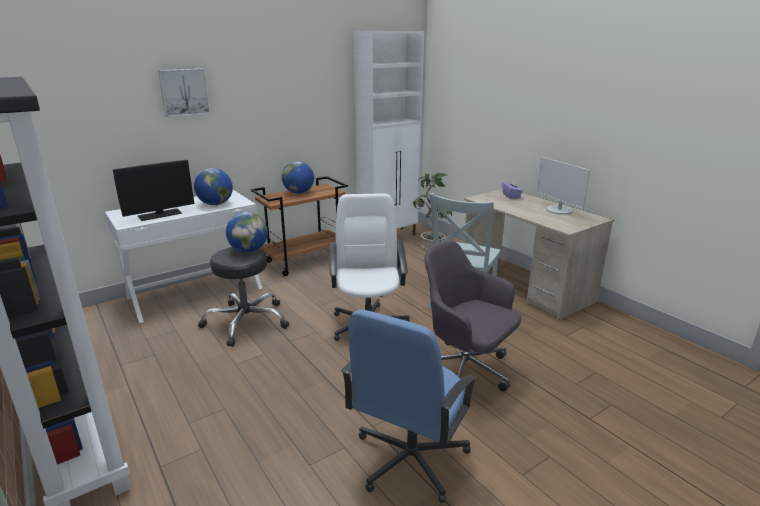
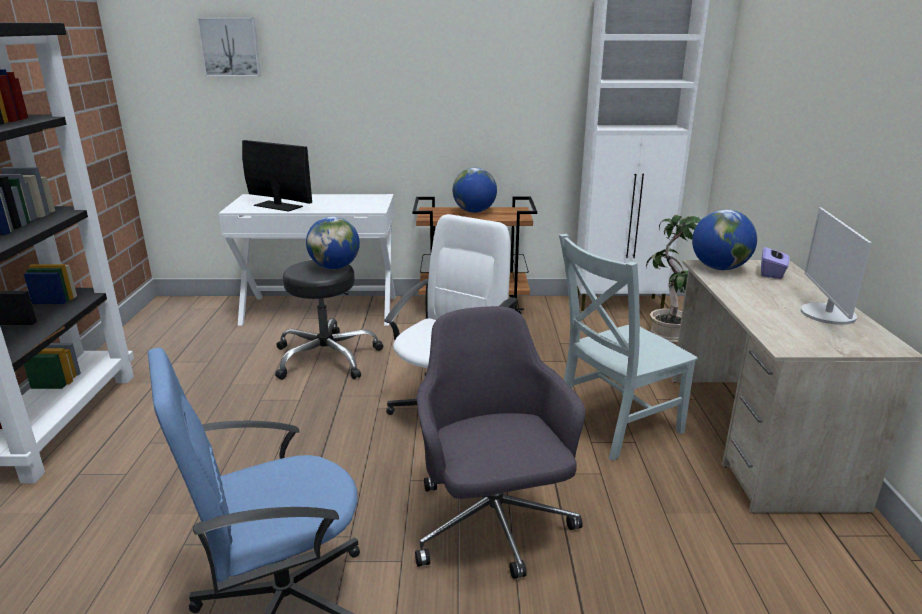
camera: 35 degrees right, 0 degrees up
(160, 214) = (278, 206): monitor -> monitor turned 150 degrees counterclockwise
(184, 92) = (341, 62): picture -> picture (230, 47)
(215, 204) = (346, 205): globe -> globe (719, 268)

